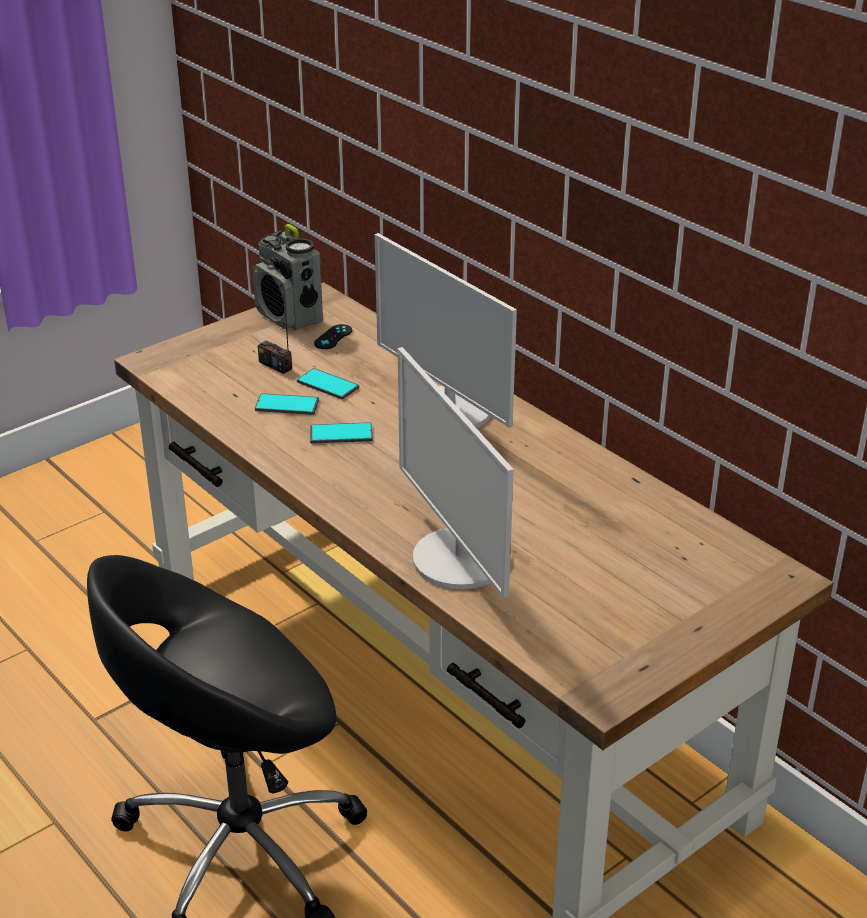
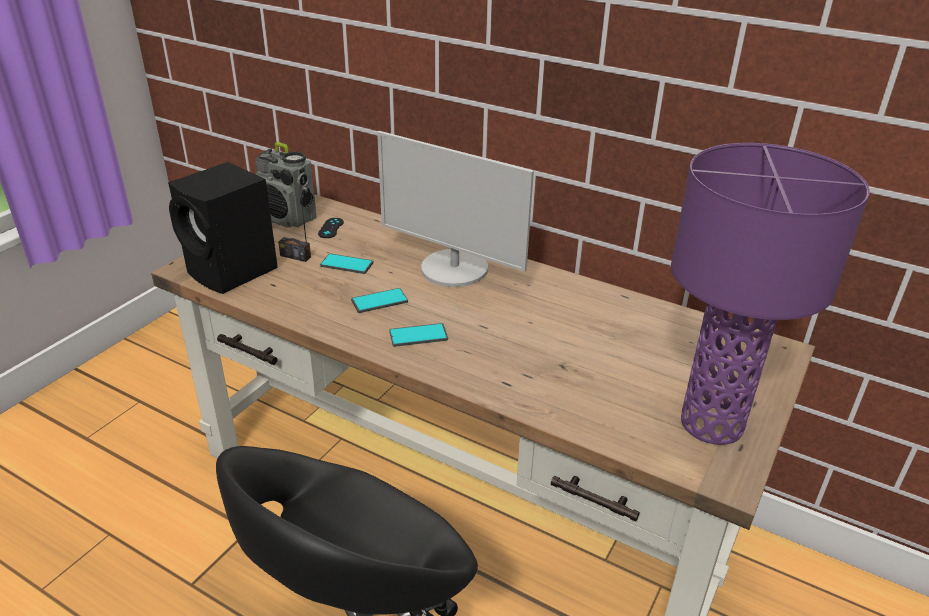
camera: 20 degrees left, 0 degrees up
(199, 373) = (233, 272): none -> black speaker
(287, 405) = (322, 286): phone -> phone (418, 335)
(460, 559) = (538, 386): monitor -> none
(630, 638) = (712, 424): none -> purple table lamp

